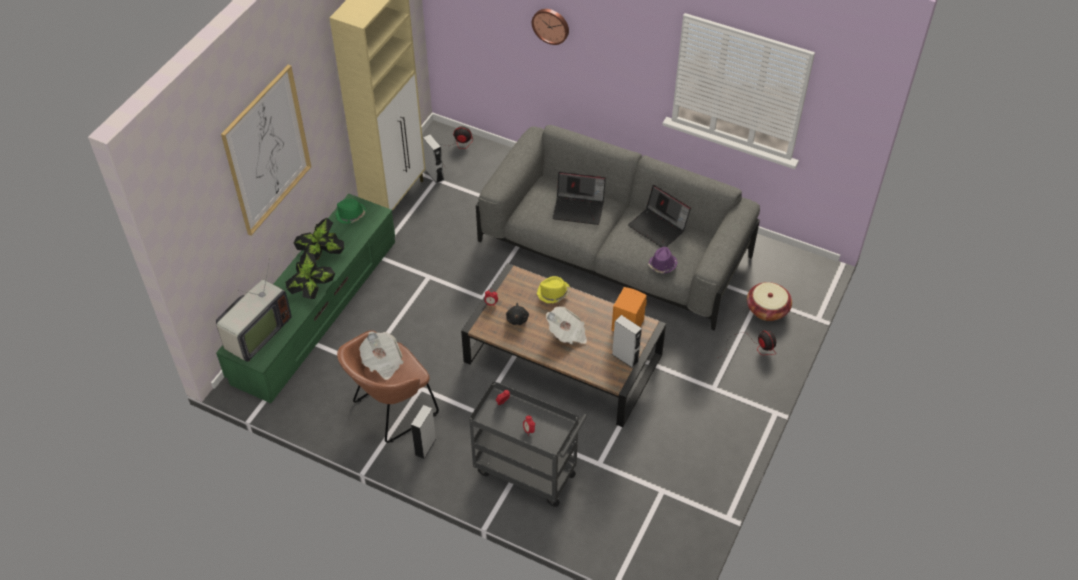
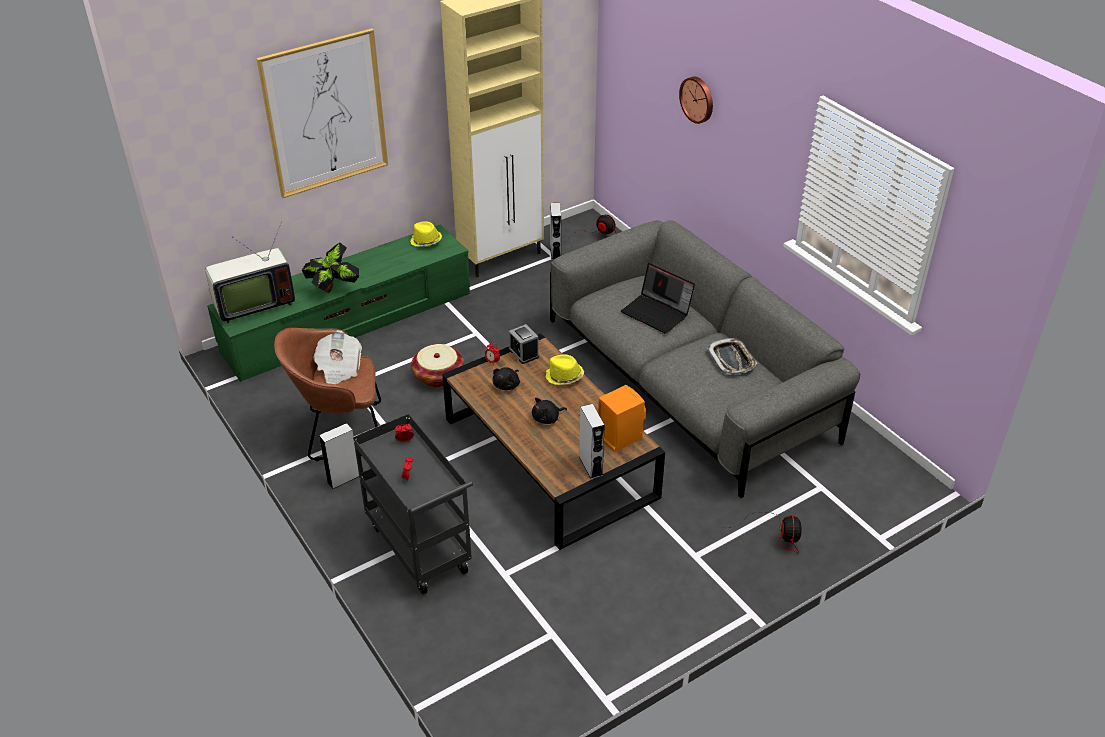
camera: 30 degrees right, 10 degrees down
(322, 257) = (369, 265): potted plant -> none
(350, 215) = (426, 241): green hat -> yellow hat
(508, 286) = (523, 353): none -> alarm clock
(567, 333) = (547, 418): newspaper -> black plush toy
(658, 227) = (731, 359): laptop -> tray
(662, 265) = (706, 396): purple hat -> none
(767, 309) = (822, 503): basket -> basket (438, 376)

